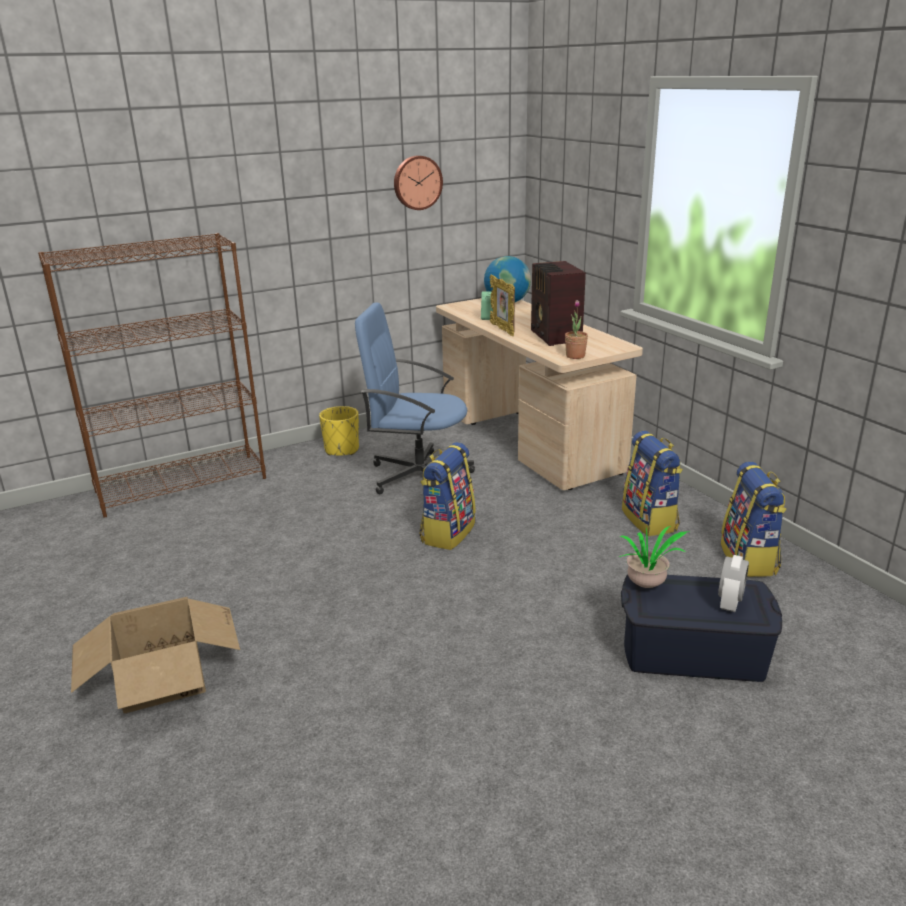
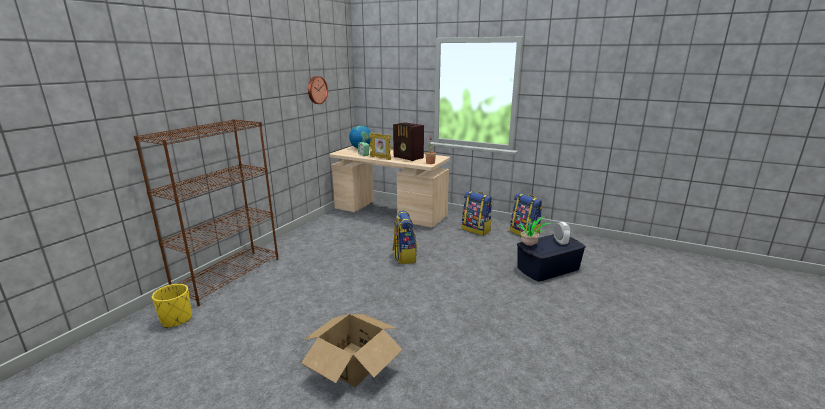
camera: 35 degrees left, 5 degrees down
(342, 450) = (303, 237): yellow planter -> yellow planter (176, 319)
(418, 475) = (358, 238): blue office chair -> none

